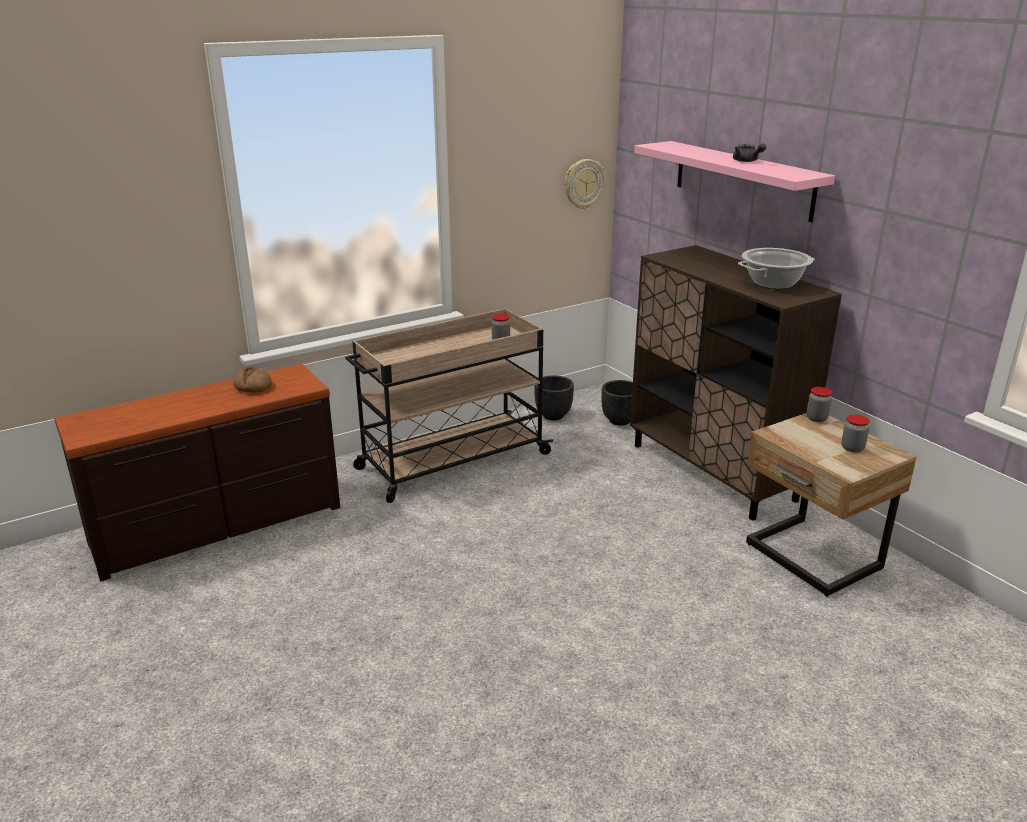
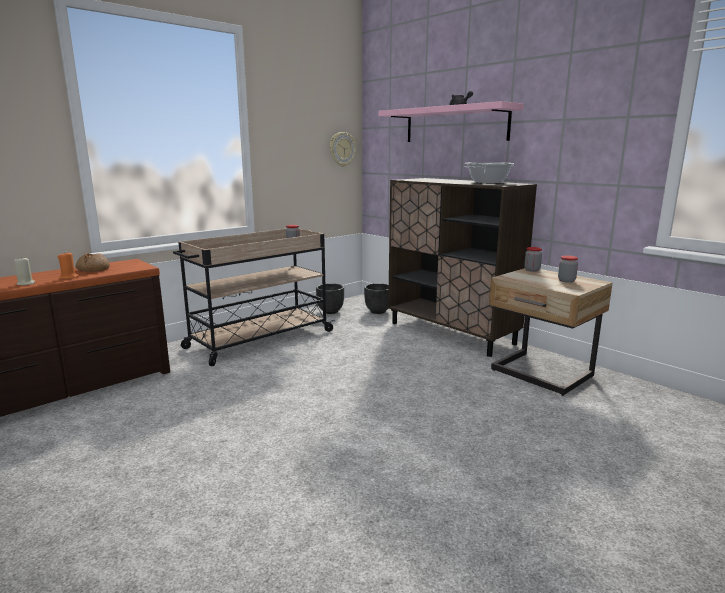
camera: 10 degrees left, 10 degrees down
(183, 413) = (26, 283): none -> beige candle
(228, 403) = (69, 277): none -> orange candle

